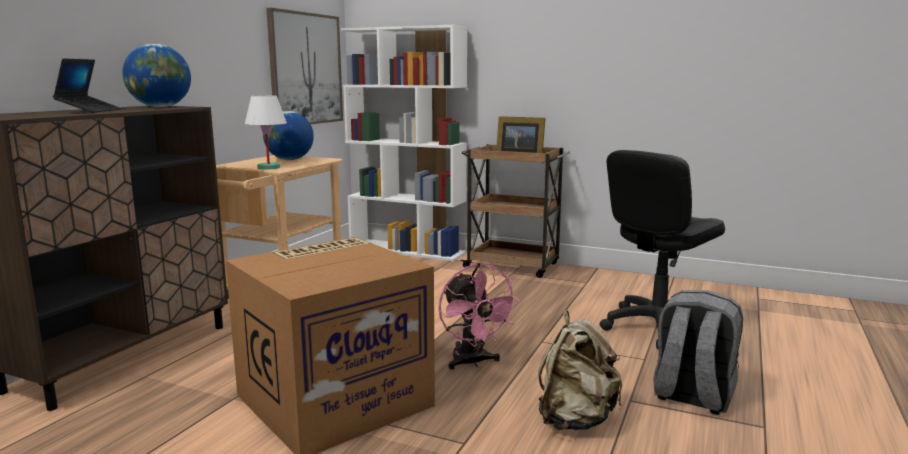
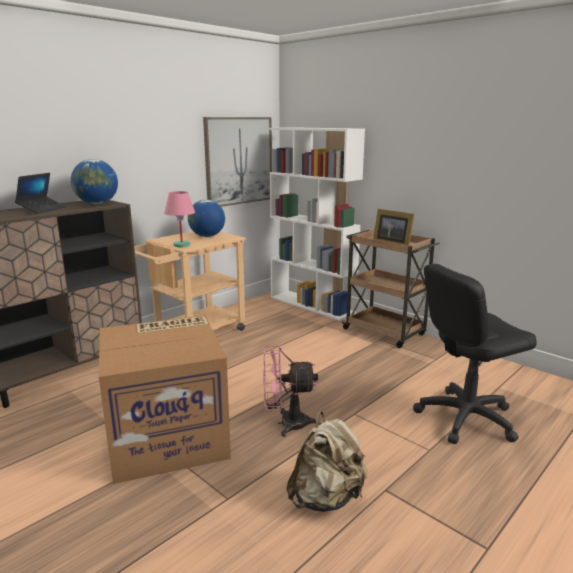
camera: 20 degrees right, 5 degrees up
(269, 167) = (182, 245): white table lamp -> pink table lamp
(472, 362) = (286, 423): pink fan -> pink fan turned 90 degrees clockwise
(692, 396) = (443, 499): grey backpack -> none

